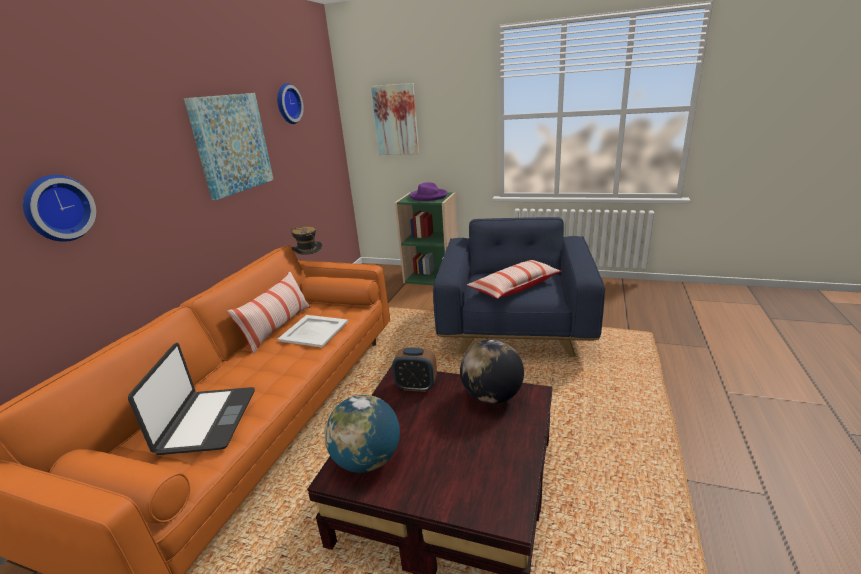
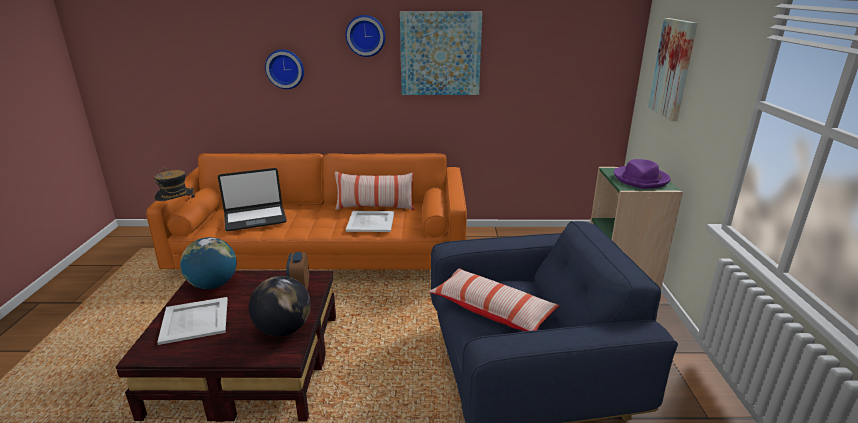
camera: 70 degrees right, 0 degrees up
(287, 104) = (535, 25): wall clock -> wall clock (365, 35)
(310, 264) = (452, 179): hat -> hat (178, 210)
(449, 469) = (195, 320): none -> white tray

